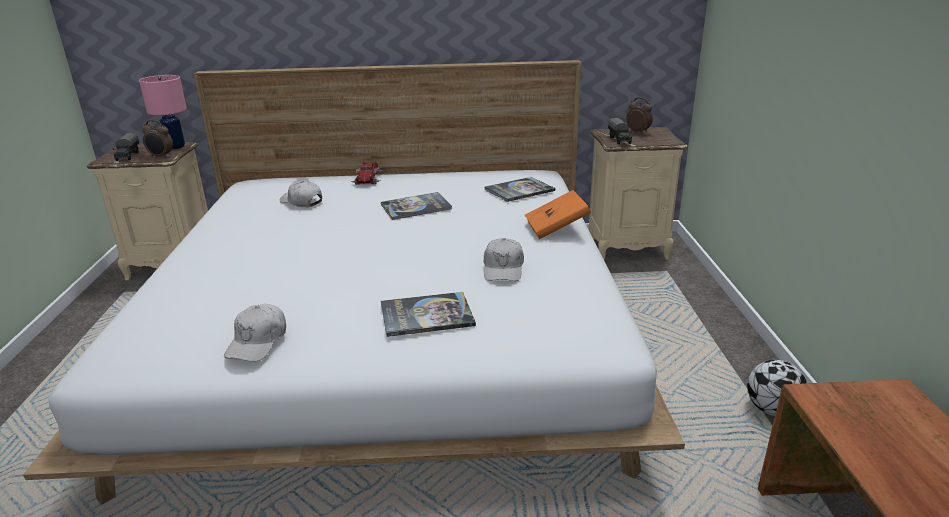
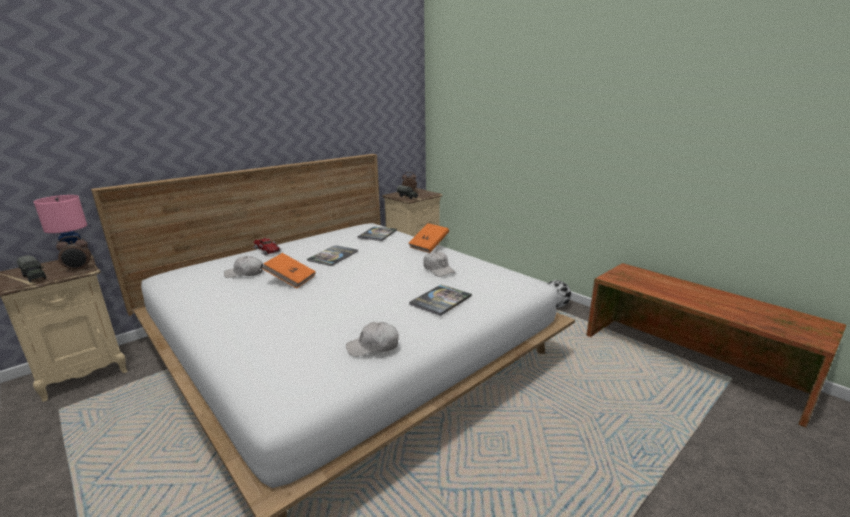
camera: 40 degrees left, 5 degrees down
(258, 342) = (373, 346): white cap -> white cap turned 105 degrees clockwise
(325, 224) = (291, 280): none -> orange book

